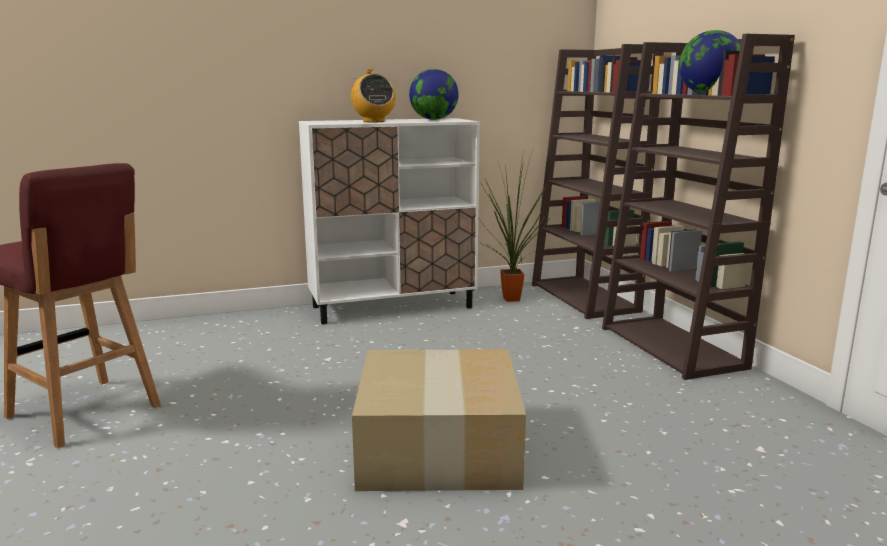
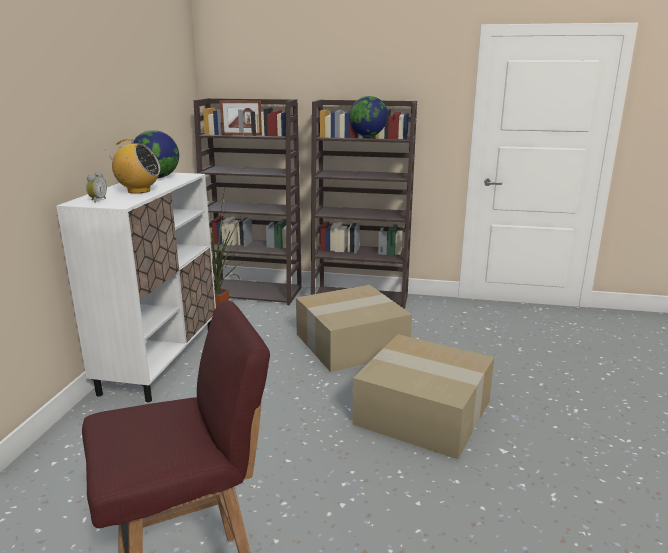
camera: 60 degrees left, 5 degrees up
(326, 121) = (97, 200): none -> alarm clock
(550, 369) = (352, 342): none -> cardboard box
(592, 91) = (242, 135): none -> picture frame

